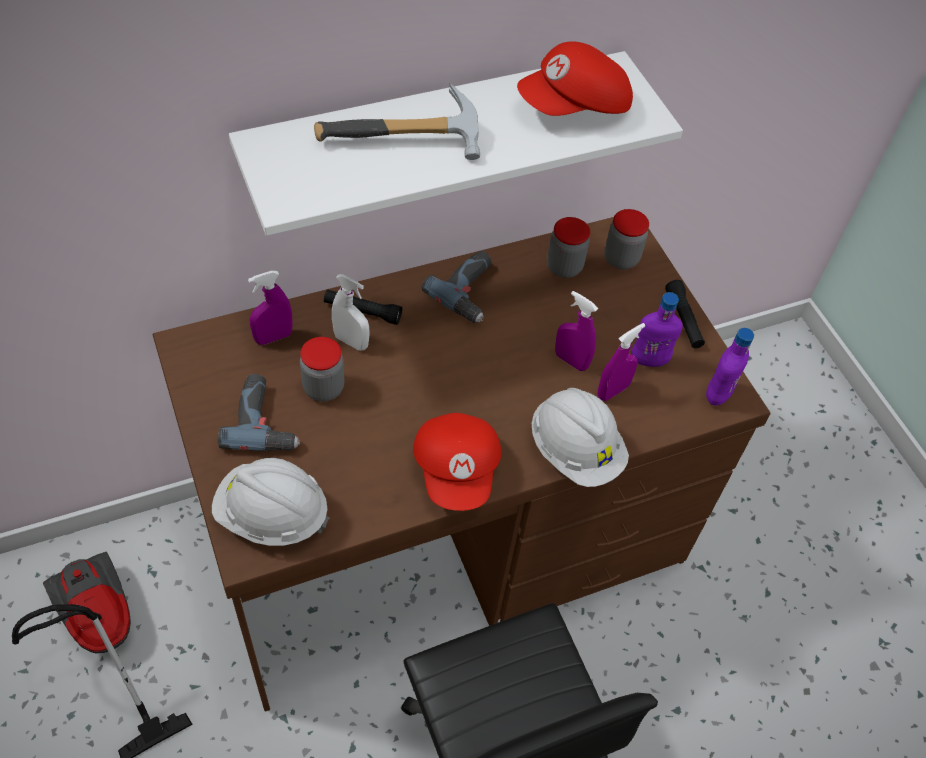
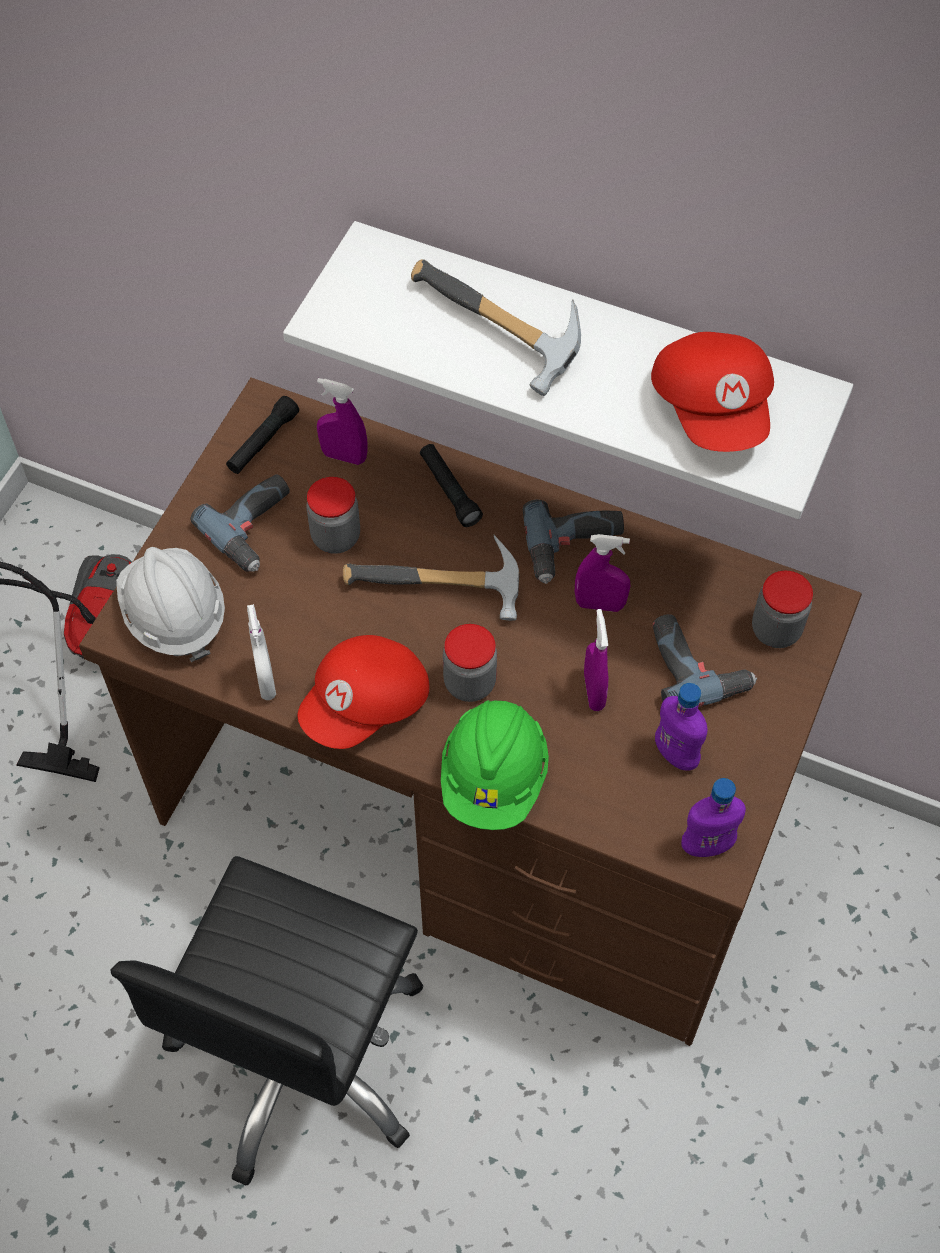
camera: 50 degrees right, 5 degrees up
(351, 341) = (407, 512): white spray bottle -> white spray bottle (266, 681)
(425, 373) = (439, 593): none -> hammer
(564, 267) = (702, 593): jar -> jar (469, 683)
(575, 107) = (713, 409): red cap -> red cap turned 120 degrees counterclockwise
(575, 451) = (494, 778): white hard hat -> green hard hat
(604, 306) = (696, 665): none -> power drill
(613, 391) = (600, 753): purple spray bottle -> purple spray bottle (599, 604)
(683, 320) = (765, 744): black flashlight -> black flashlight (263, 442)

